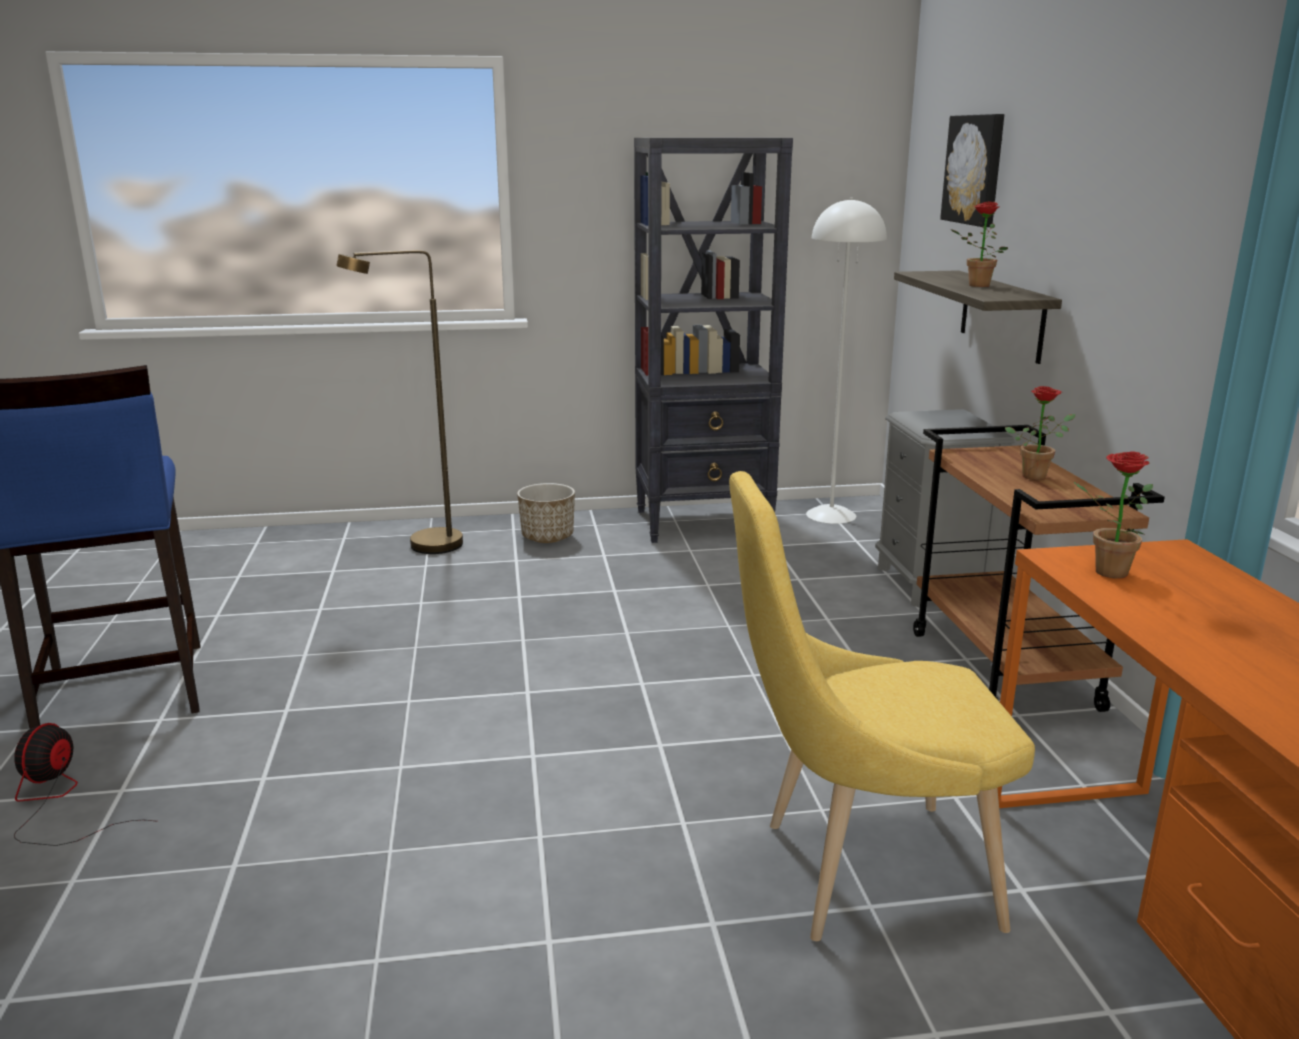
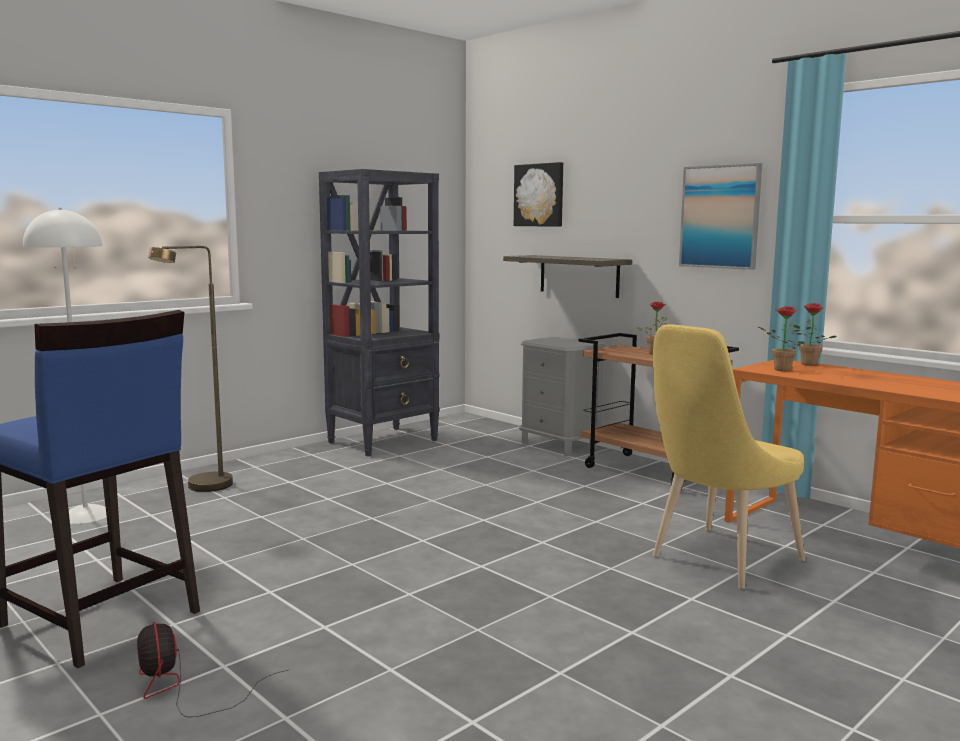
camera: 35 degrees left, 10 degrees down
(547, 537) = (289, 466): planter -> none
(831, 515) = (454, 425): white floor lamp -> white floor lamp (86, 514)
(974, 285) = (571, 257): potted plant -> potted plant (807, 365)
(1181, 238) = (720, 217): none -> picture

